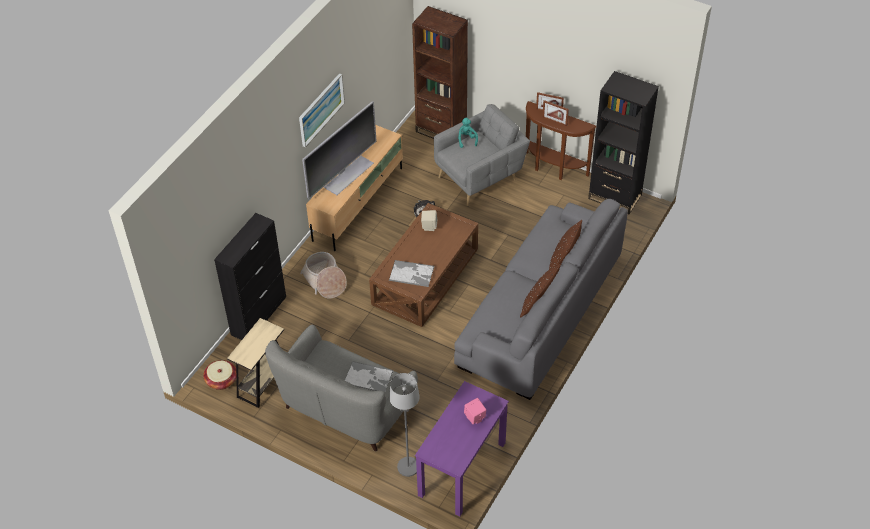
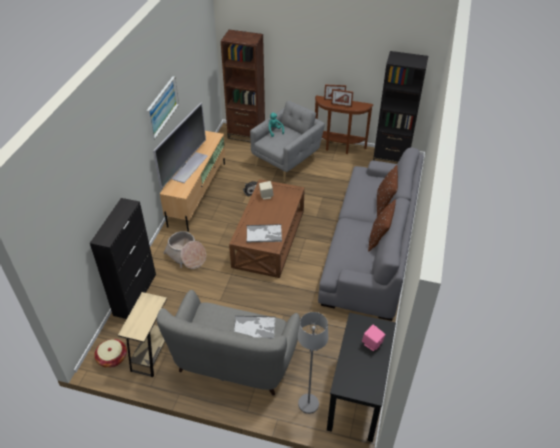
camera: 15 degrees left, 5 degrees down
(462, 469) = (357, 395): purple desk -> black desk

